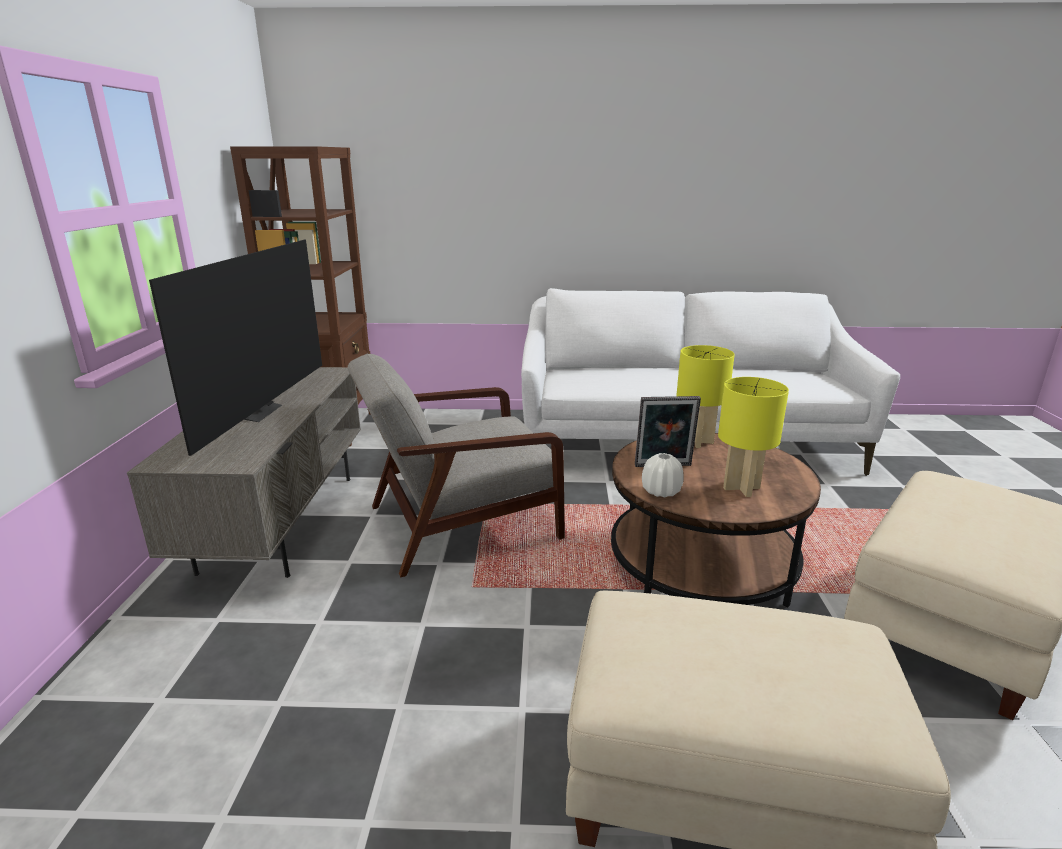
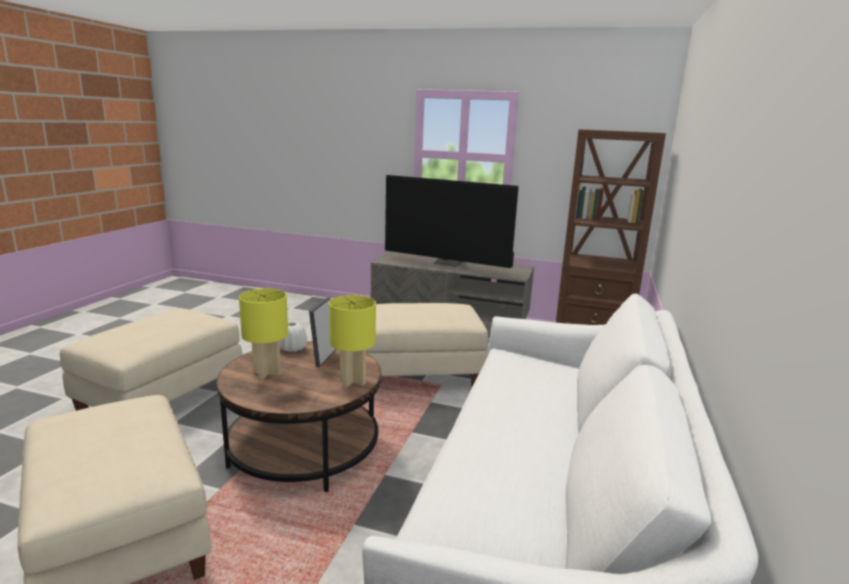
camera: 105 degrees right, 5 degrees down
(460, 523) = (419, 373): grey armchair -> beige ottoman

